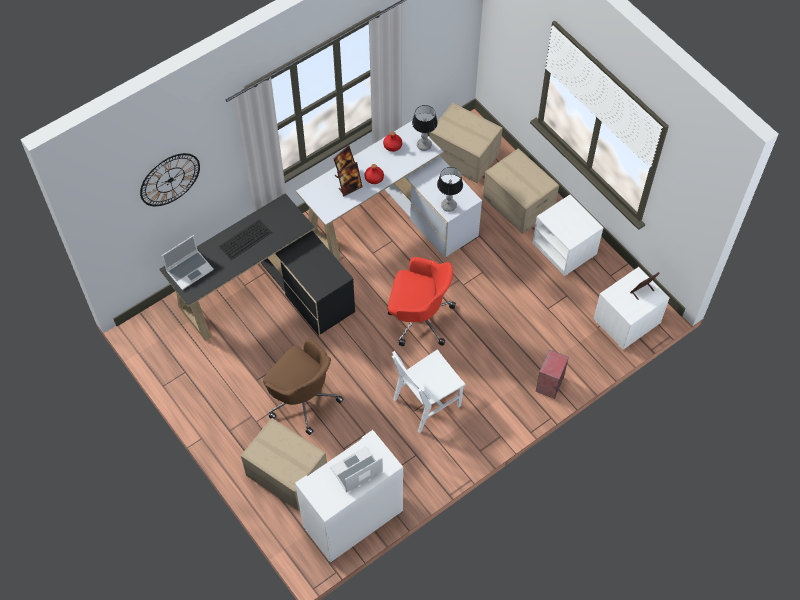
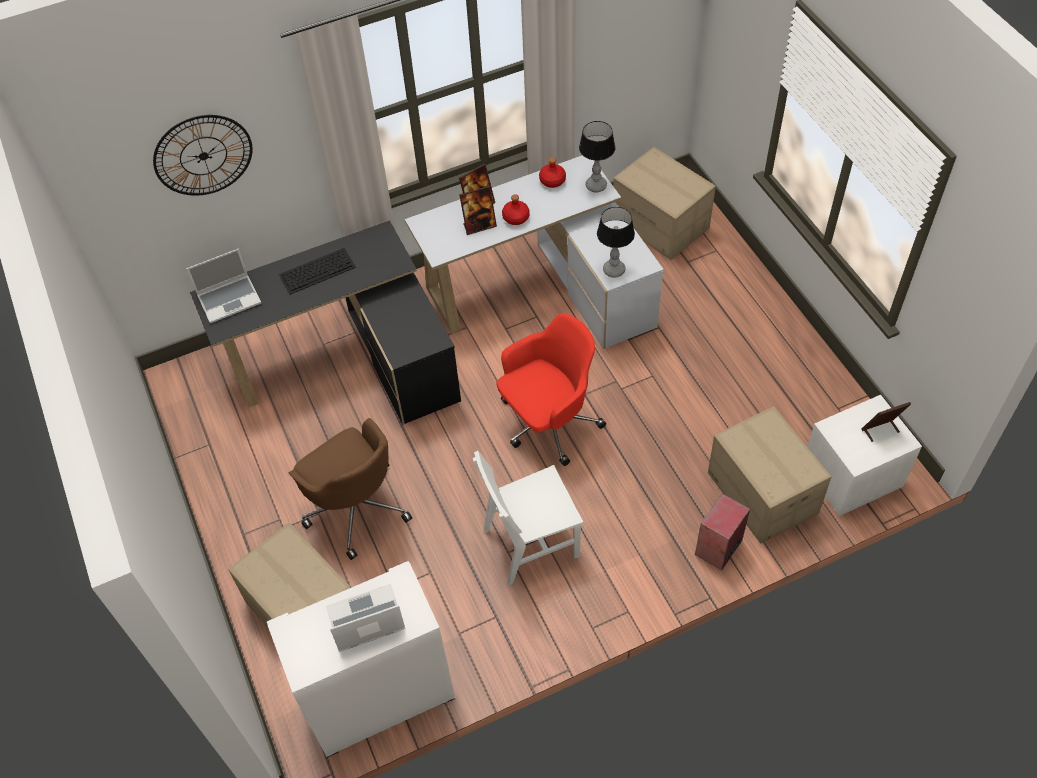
camera: 15 degrees right, 5 degrees down
(419, 317) = (548, 423): red office chair -> red office chair turned 60 degrees counterclockwise
(518, 204) = (722, 294): cardboard box -> cardboard box (761, 493)
(565, 249) = (778, 362): white nightstand -> none

